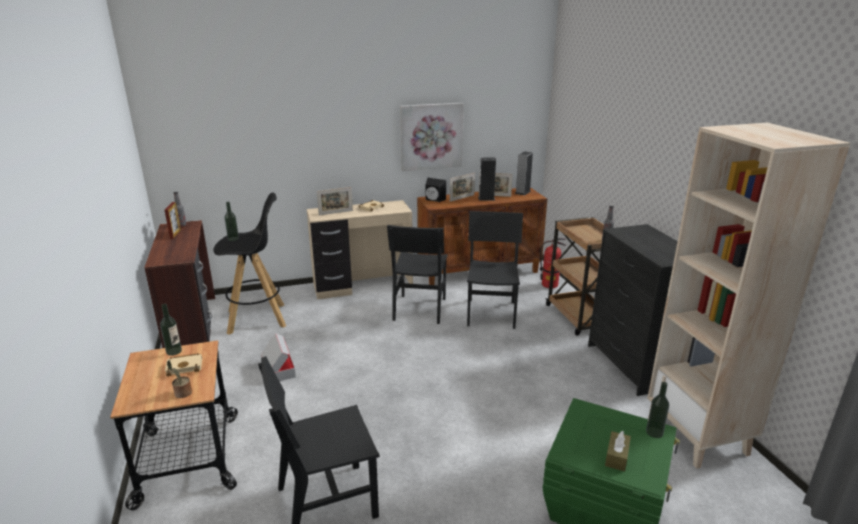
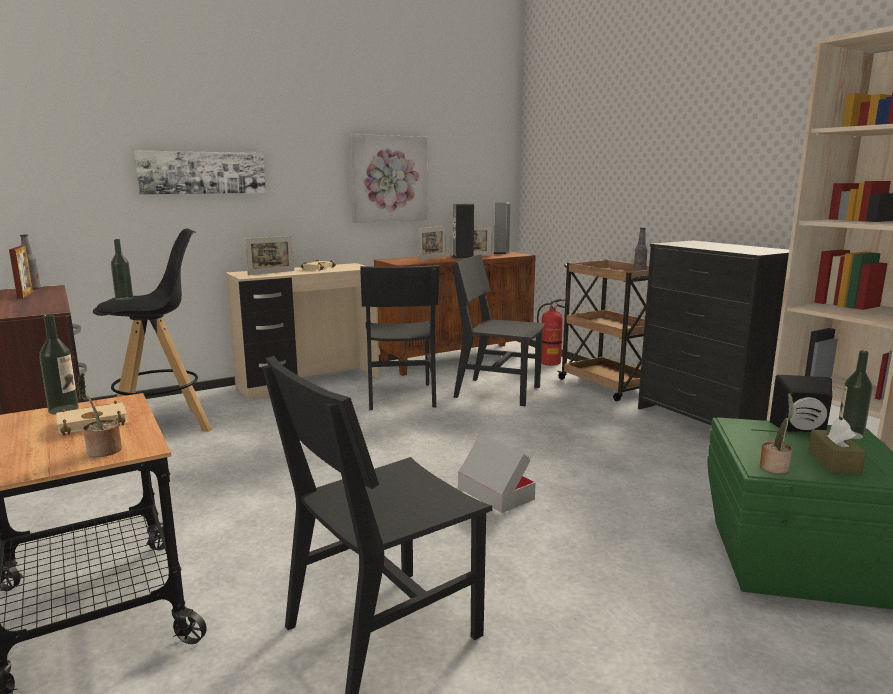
camera: 15 degrees left, 10 degrees down
(278, 369) = (219, 477): cardboard box -> cardboard box (495, 493)
(290, 141) = (202, 173): none -> picture
(434, 200) = (398, 260): black speaker -> black speaker (801, 429)
(491, 313) = (497, 392): black chair -> black chair turned 60 degrees counterclockwise
(572, 454) = (775, 467): none -> potted plant

